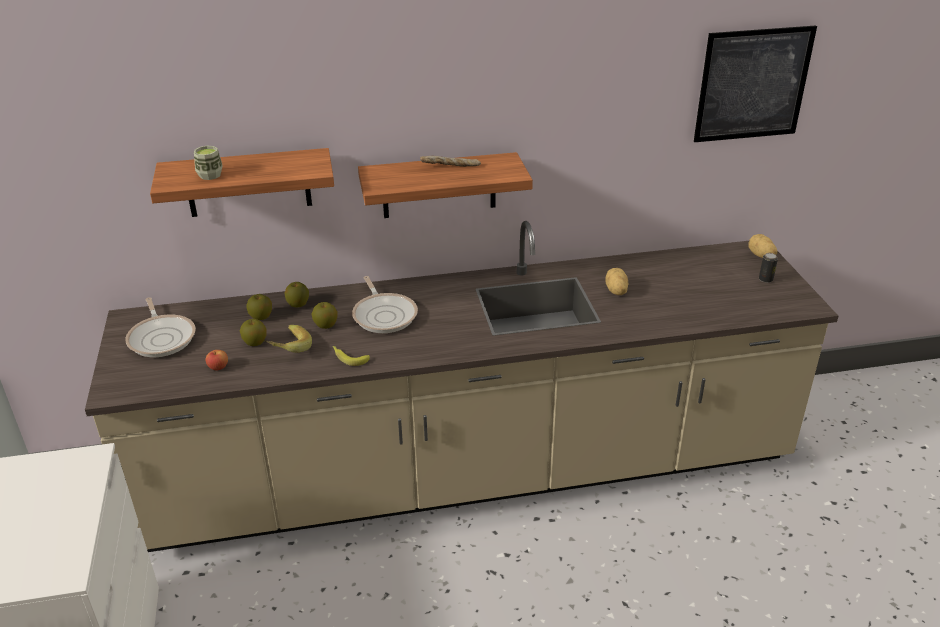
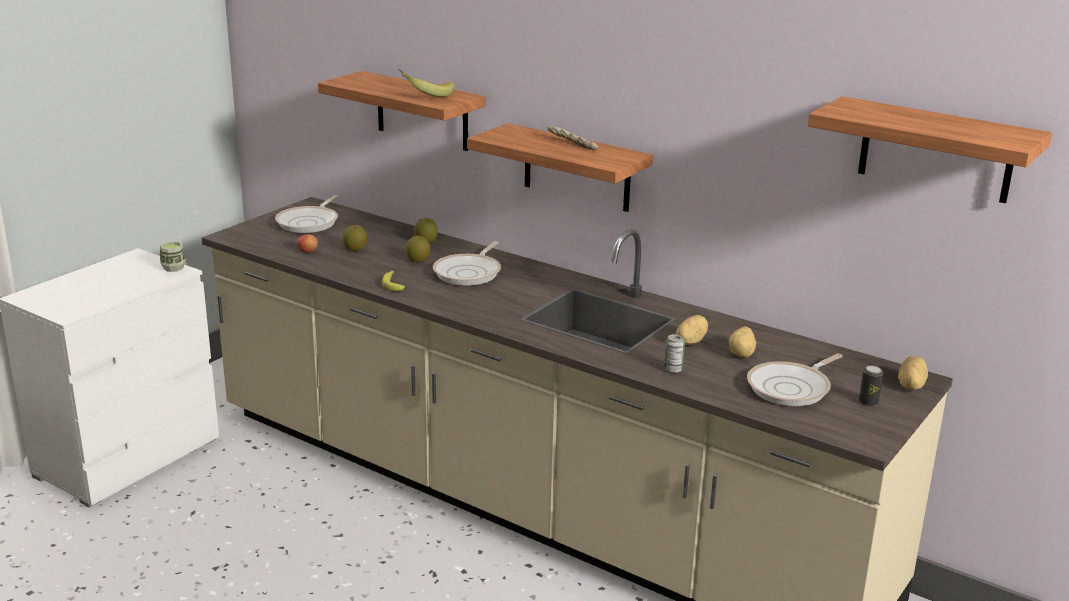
camera: 45 degrees right, 10 degrees down
(210, 175) = (372, 85): cup -> cup (173, 268)
(261, 317) = (388, 238): apple -> none
(287, 349) = (366, 261): banana -> banana (426, 95)
(646, 318) = (673, 369): none -> can
(656, 283) = (742, 354): none -> potato
(720, 292) = (792, 388): none -> frying pan
(753, 84) = (936, 150): picture -> shelf

